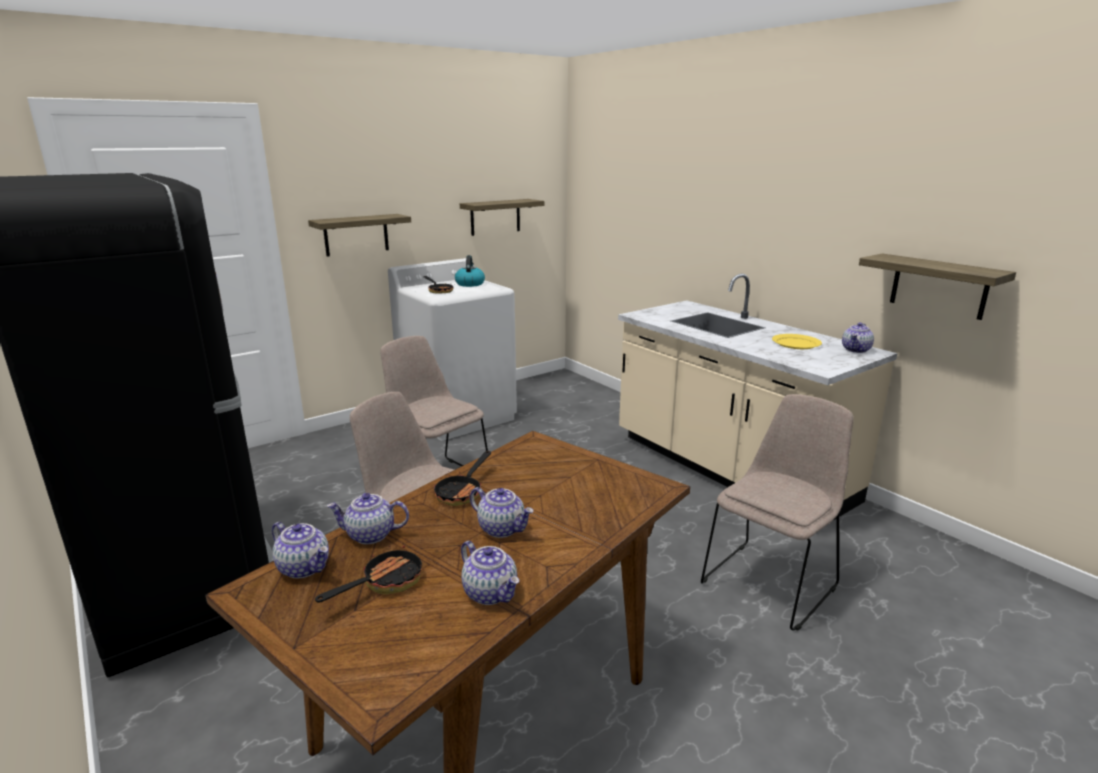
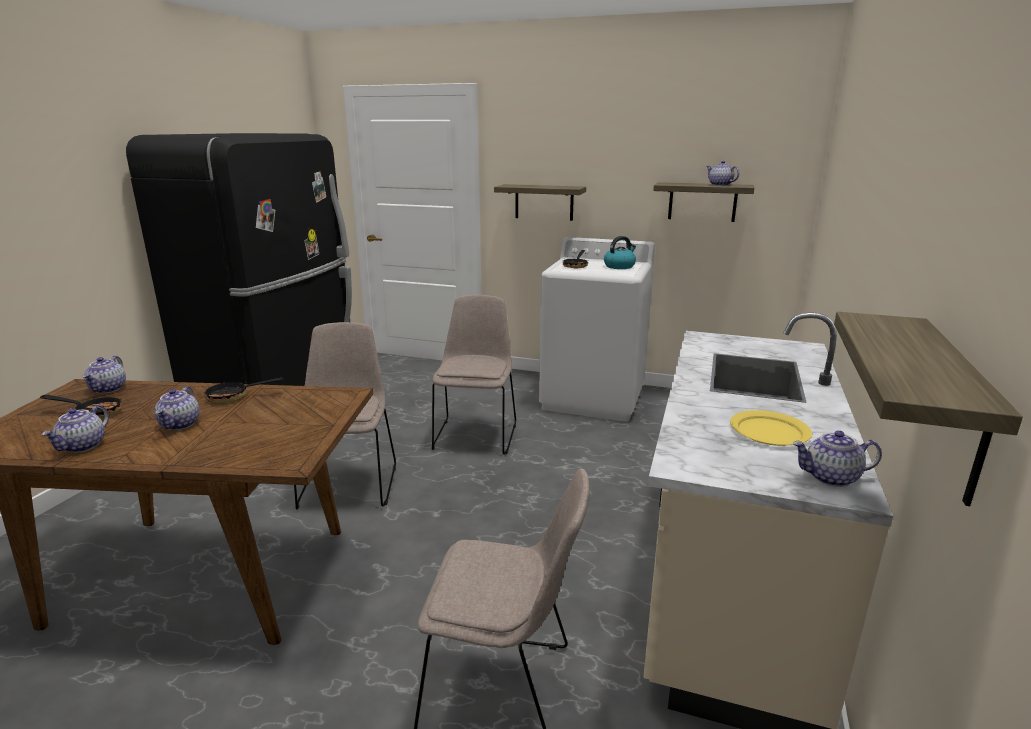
camera: 55 degrees right, 0 degrees up
(370, 535) = (155, 391): teapot -> teapot (720, 185)

